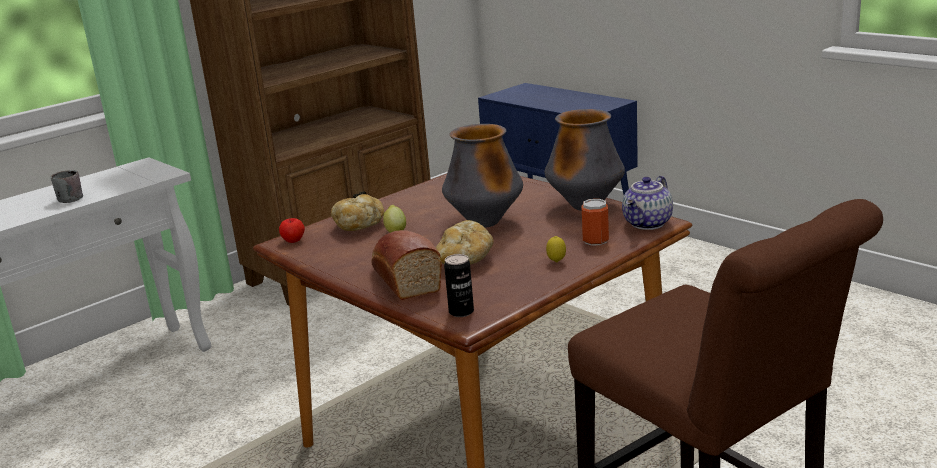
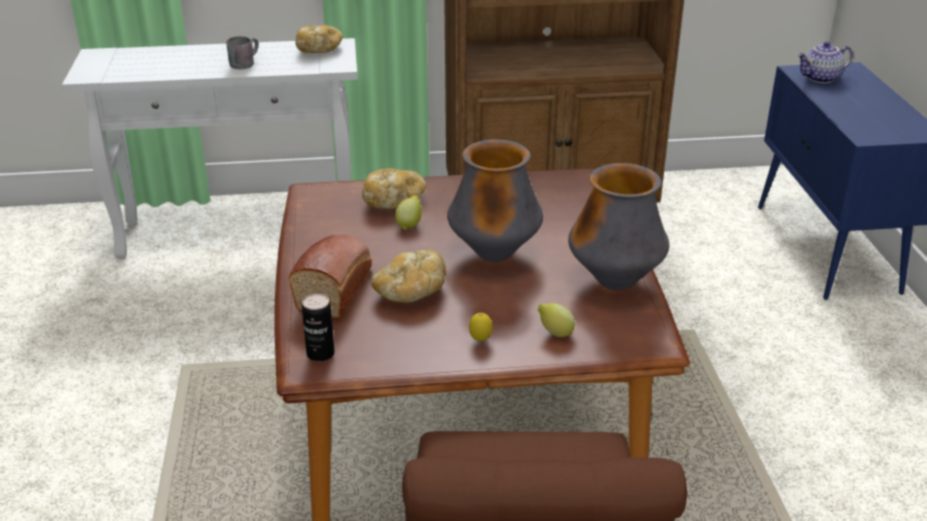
camera: 35 degrees right, 10 degrees up
(129, 171) = (319, 50): none -> bread
(293, 240) = (322, 194): apple -> none
(595, 240) = (555, 333): can -> lemon
(648, 224) = (638, 339): teapot -> teapot (820, 79)

